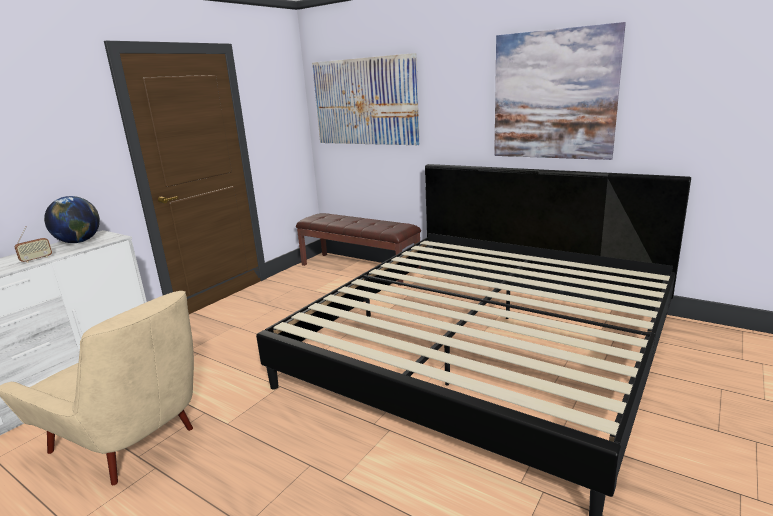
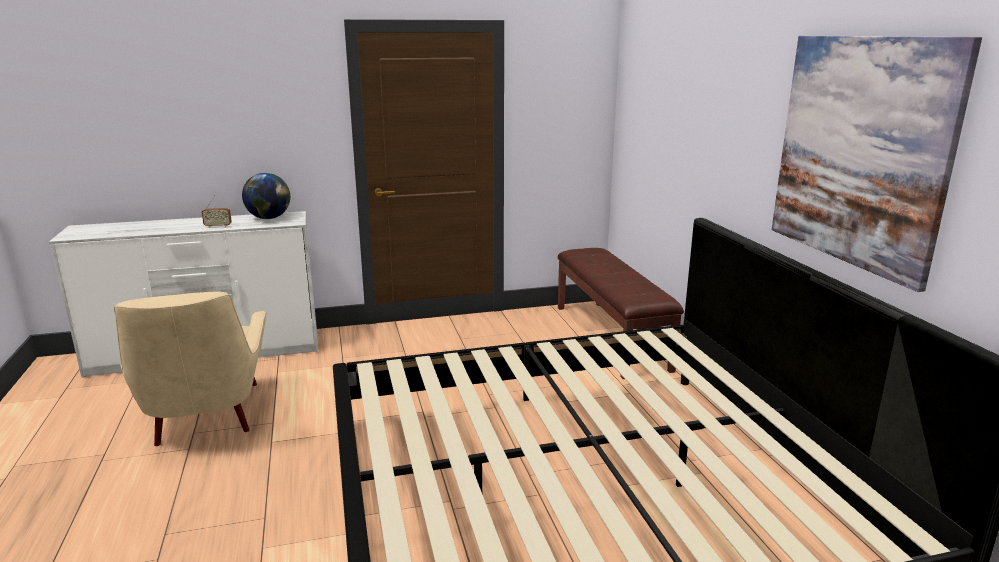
camera: 40 degrees right, 0 degrees up
(365, 102) = (661, 109): picture -> none

